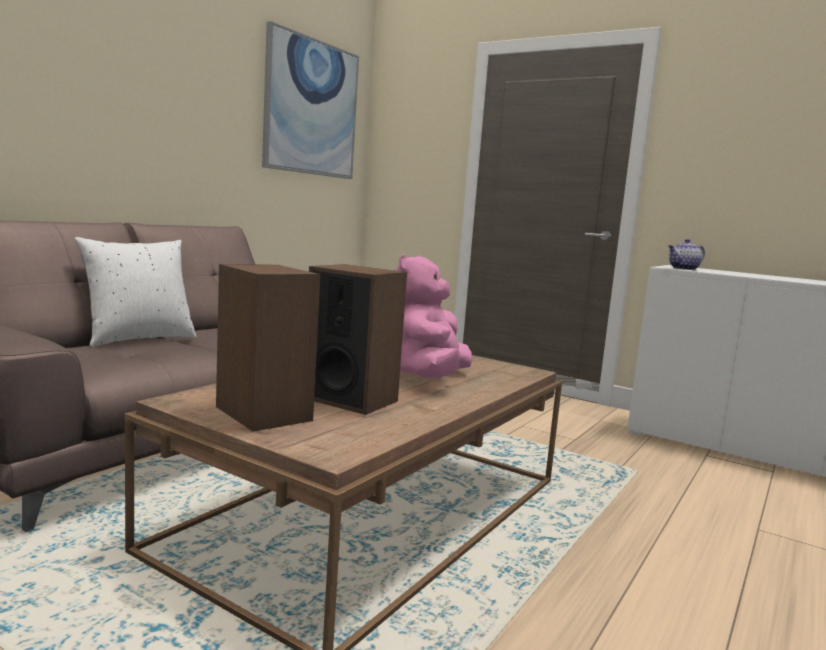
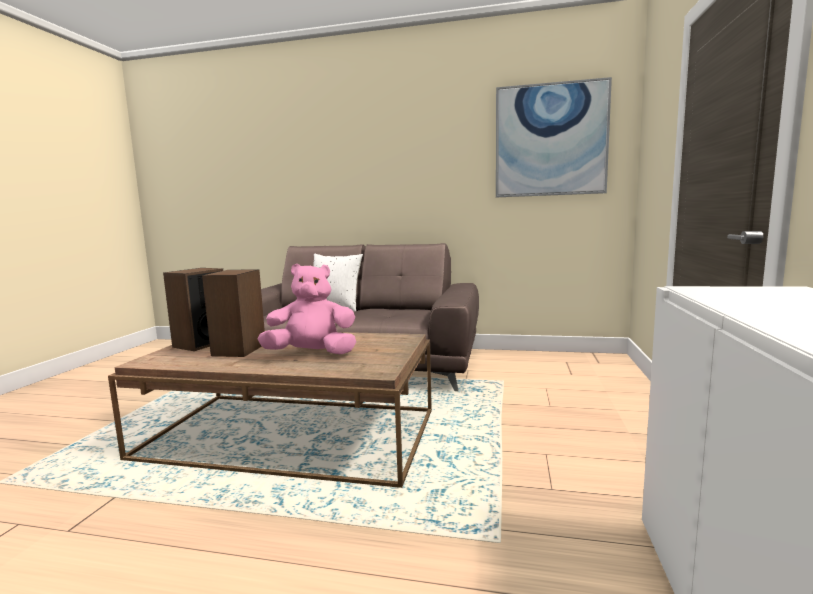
camera: 70 degrees right, 0 degrees up
(683, 269) = (712, 292): teapot -> none

